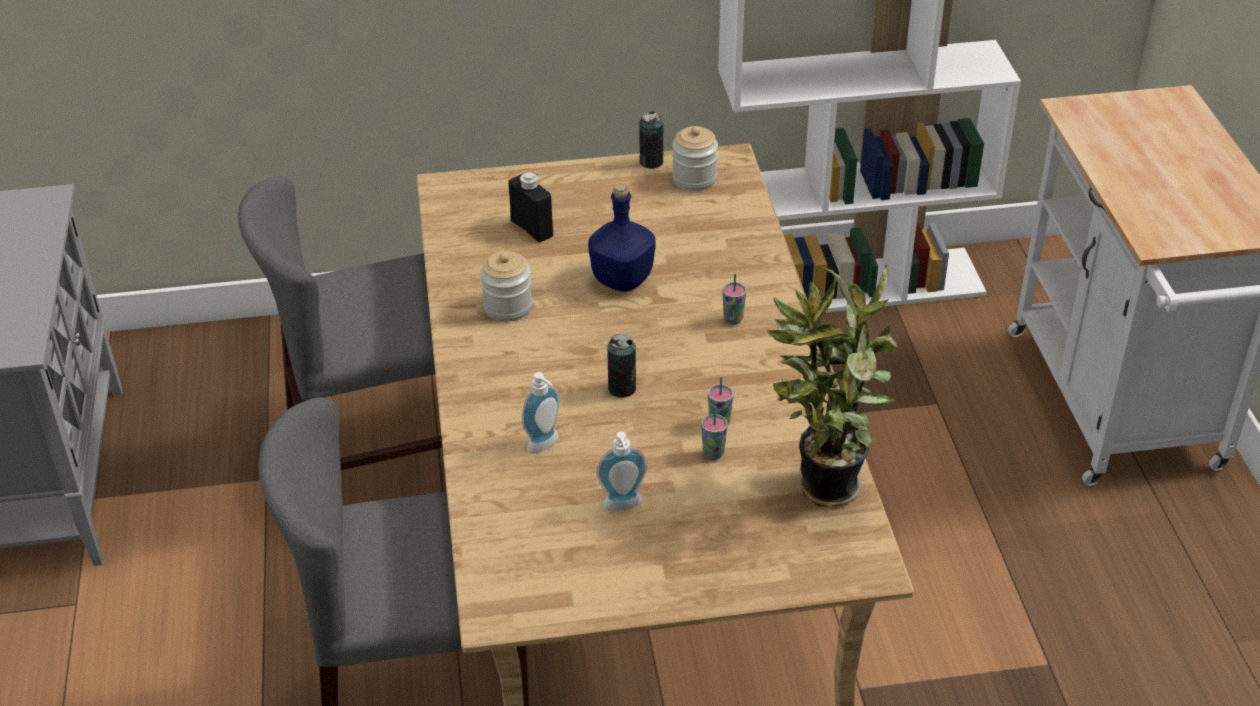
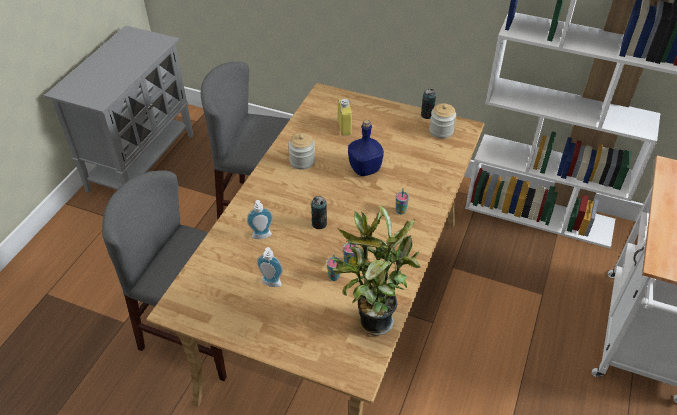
camera: 30 degrees right, 5 degrees up
(532, 228) = (344, 127): black bottle -> yellow bottle

